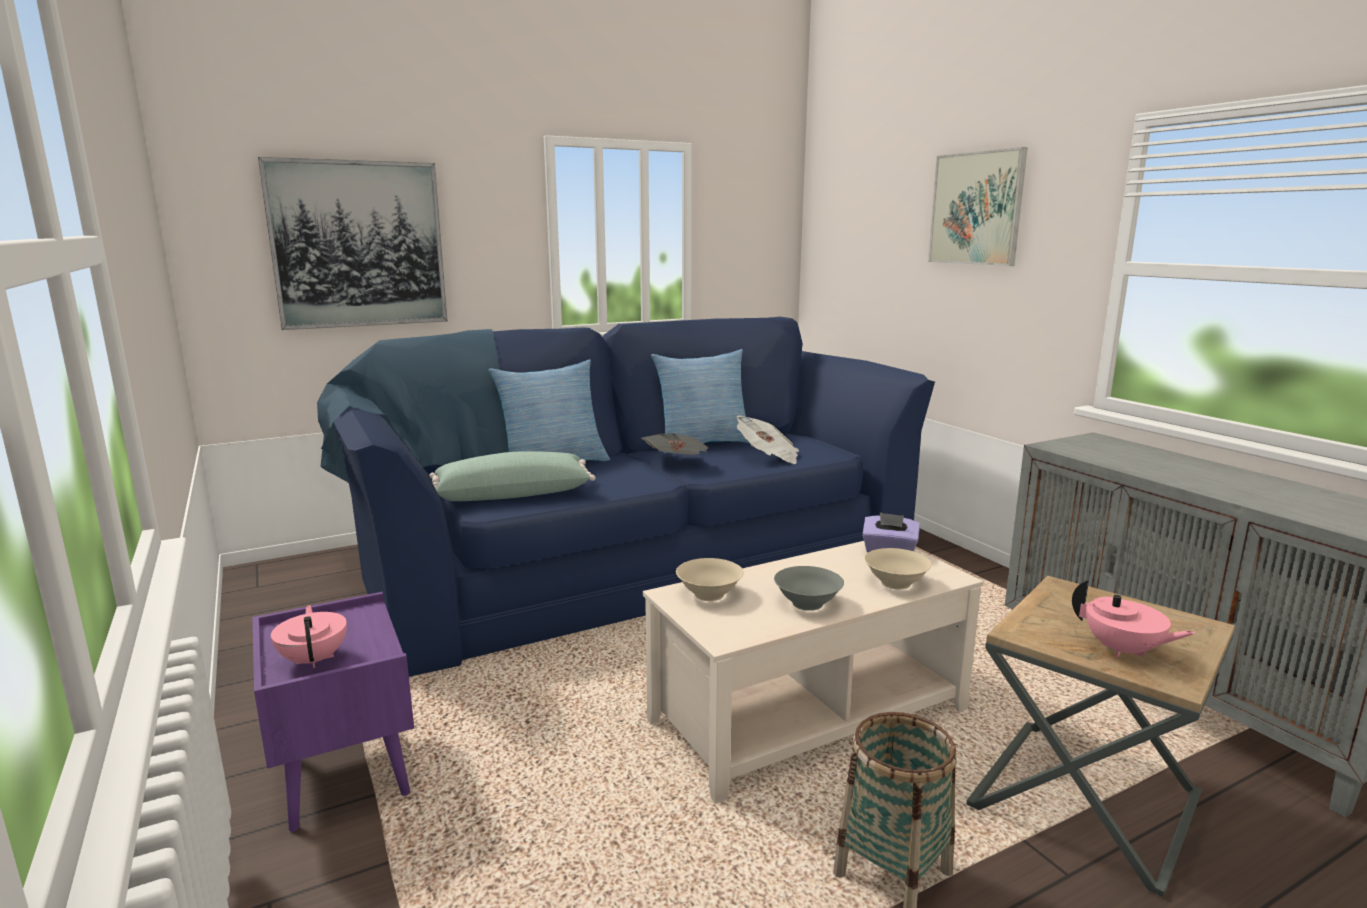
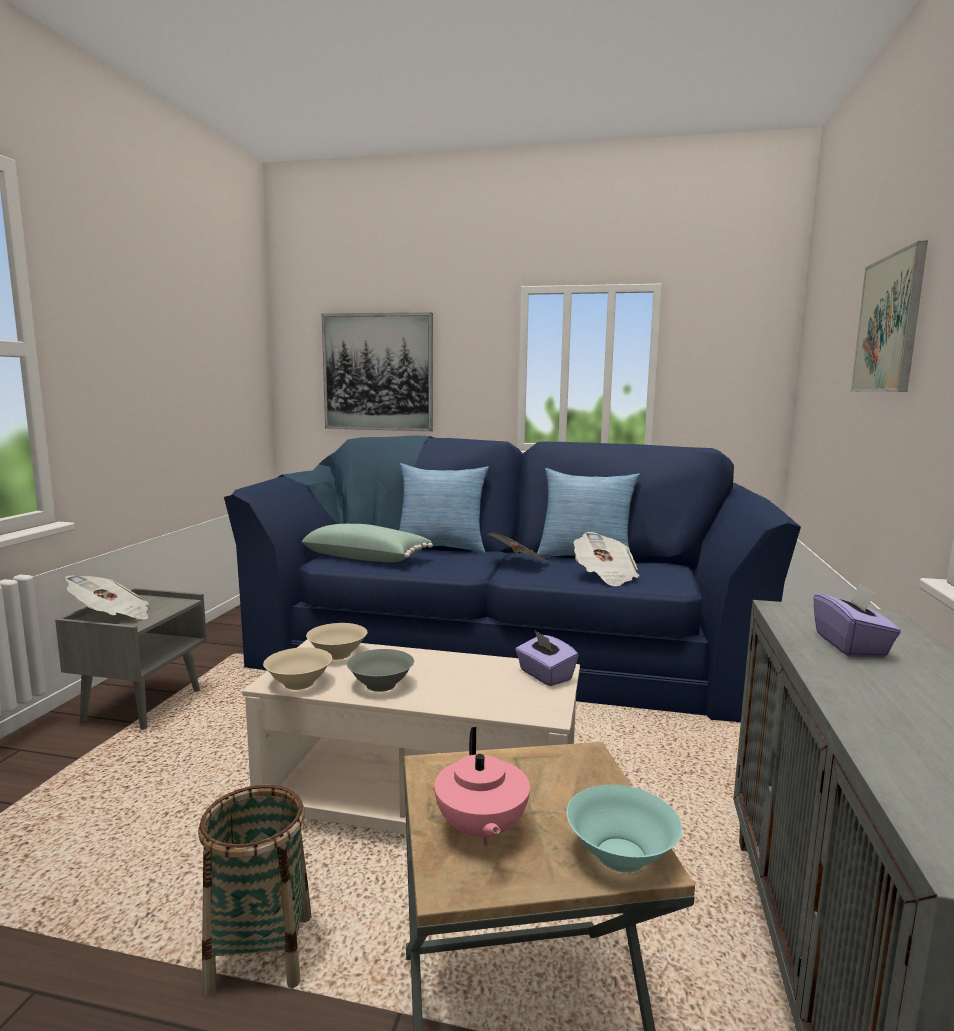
camera: 40 degrees right, 5 degrees down
(314, 659) = (112, 616): pink teapot -> newspaper
(343, 774) = (142, 705): purple nightstand -> grey nightstand
(896, 583) = (485, 699): beige bowl -> beige bowl (299, 683)
(1136, 460) = (851, 646): none -> purple tissue box
(1189, 627) = (620, 854): none -> turquoise bowl

